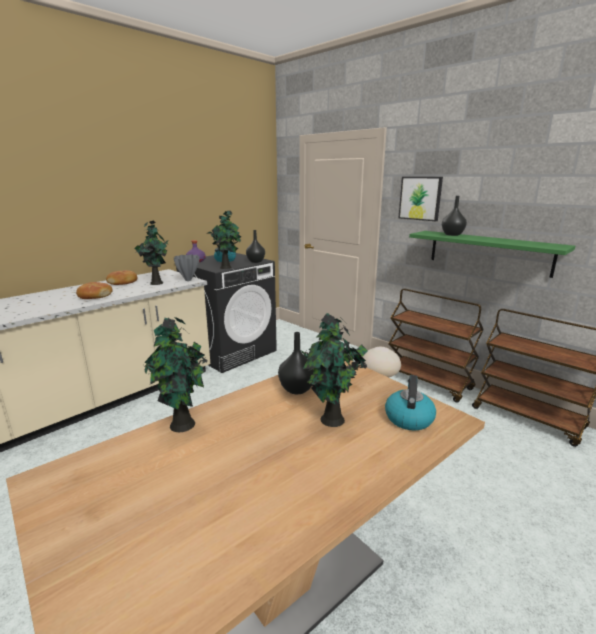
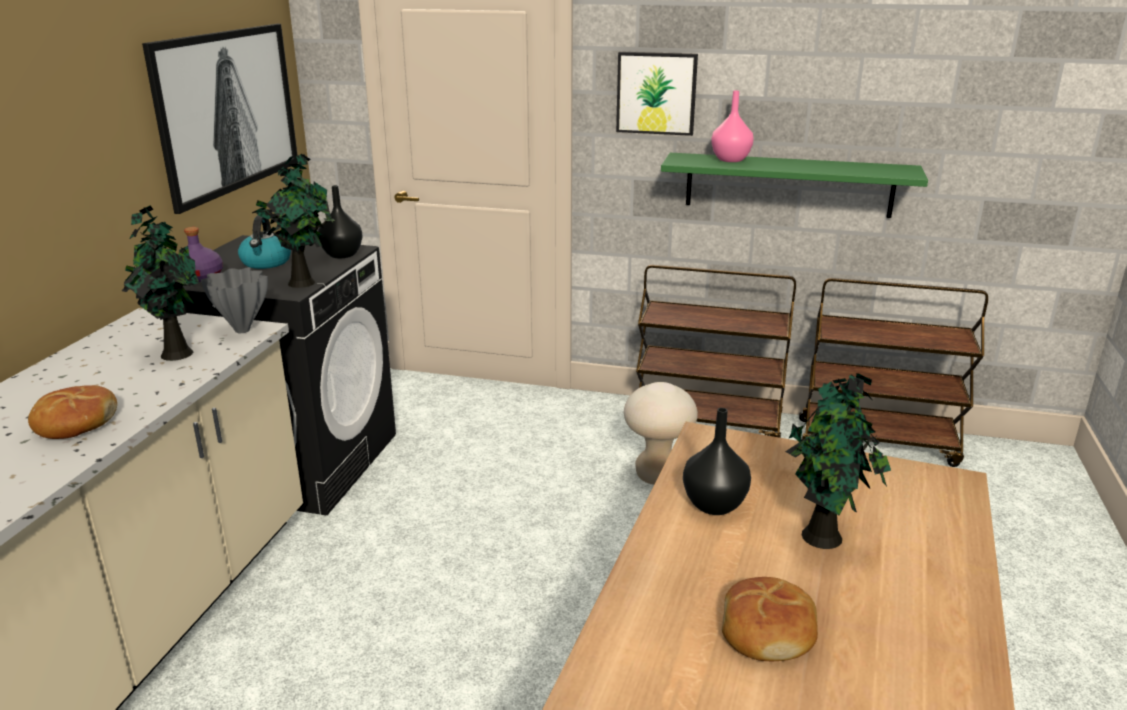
camera: 30 degrees left, 5 degrees up
(123, 282) = (83, 370): bread -> bread (768, 631)
(183, 426) = (633, 631): potted plant -> none
(233, 199) = (228, 111): none -> picture
(408, 418) = (905, 499): kettle -> none
(452, 235) = (731, 160): black vase -> pink vase

